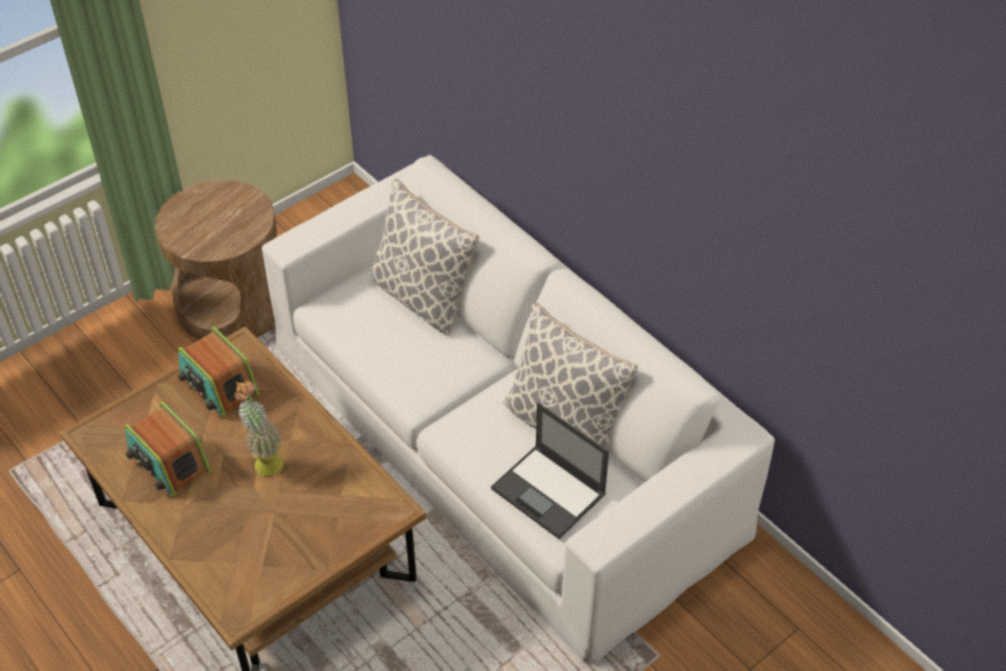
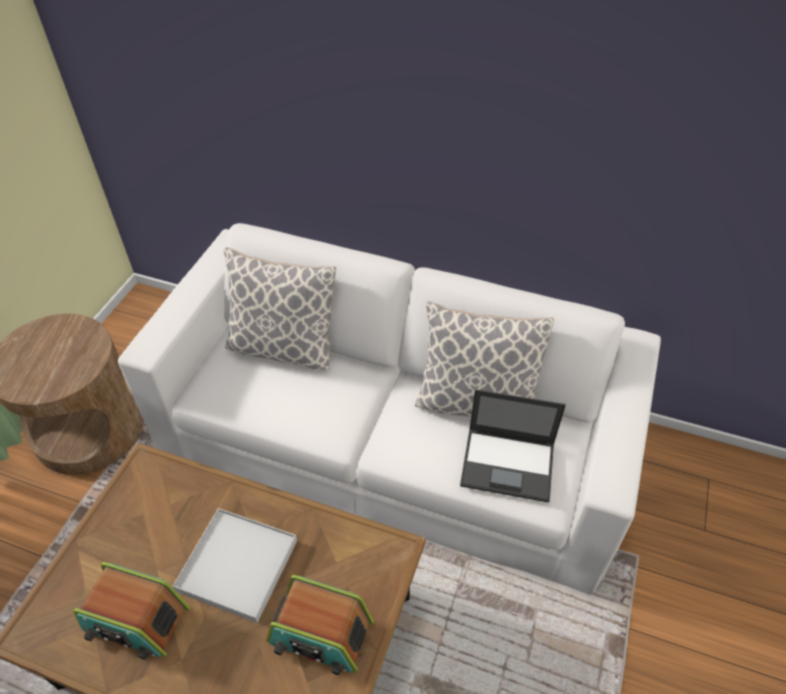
camera: 30 degrees left, 0 degrees up
(218, 385) = (144, 512): radio -> radio (320, 633)
(264, 460) = (237, 565): potted plant -> white tray

